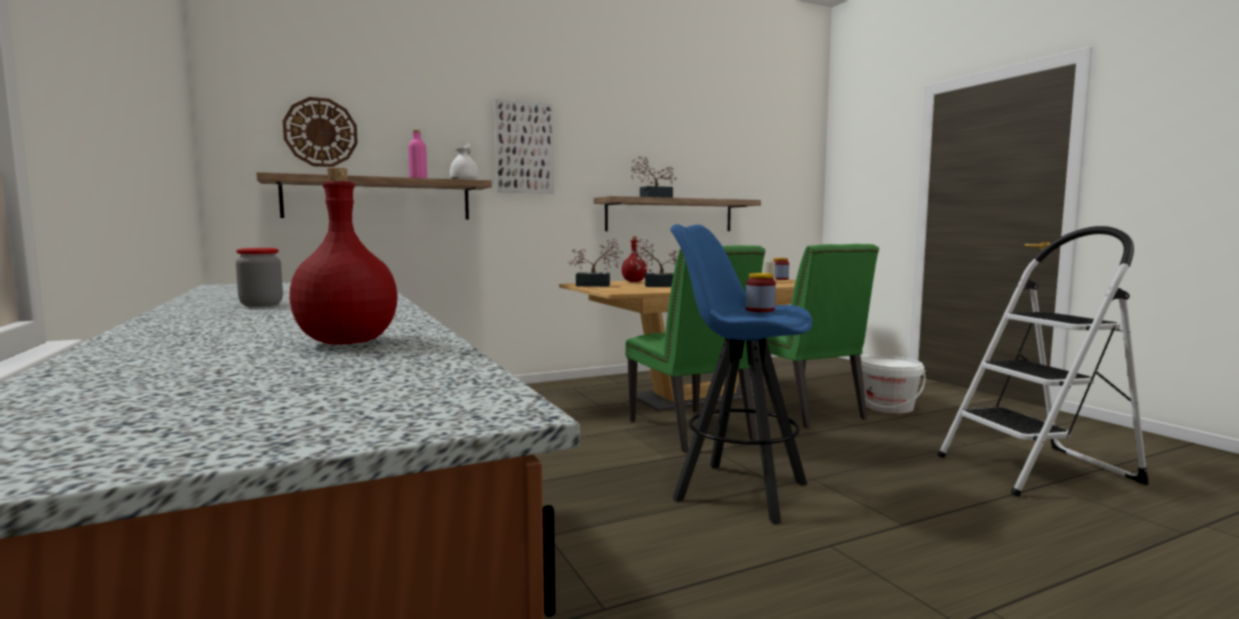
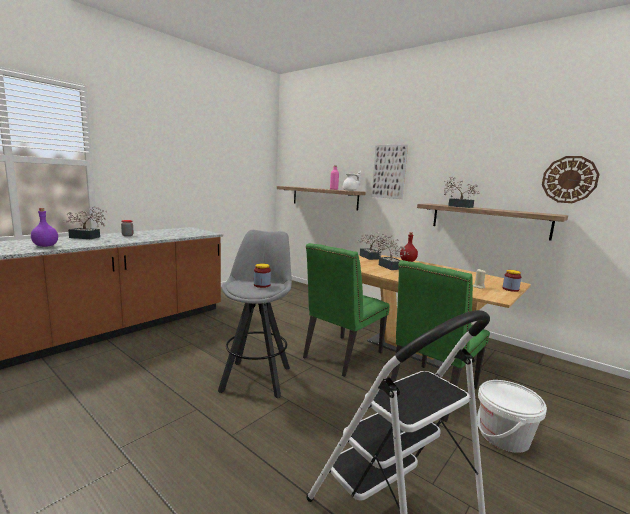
camera: 65 degrees right, 5 degrees up
(216, 323) = (87, 237): none -> potted plant
(321, 132) = (308, 168): wall clock -> wall clock (569, 179)
(345, 342) = (45, 246): red bottle -> purple bottle
(737, 490) = (257, 377): blue stool -> grey stool

